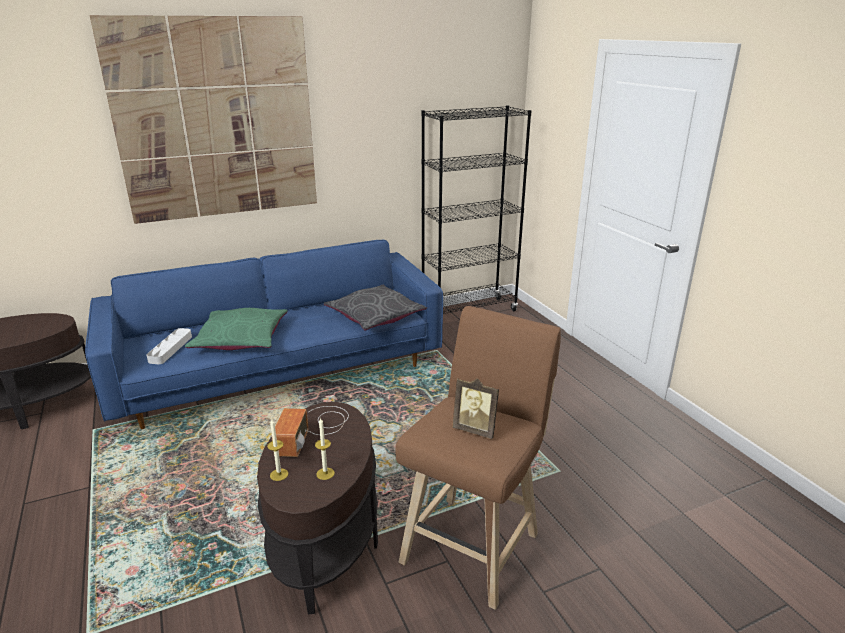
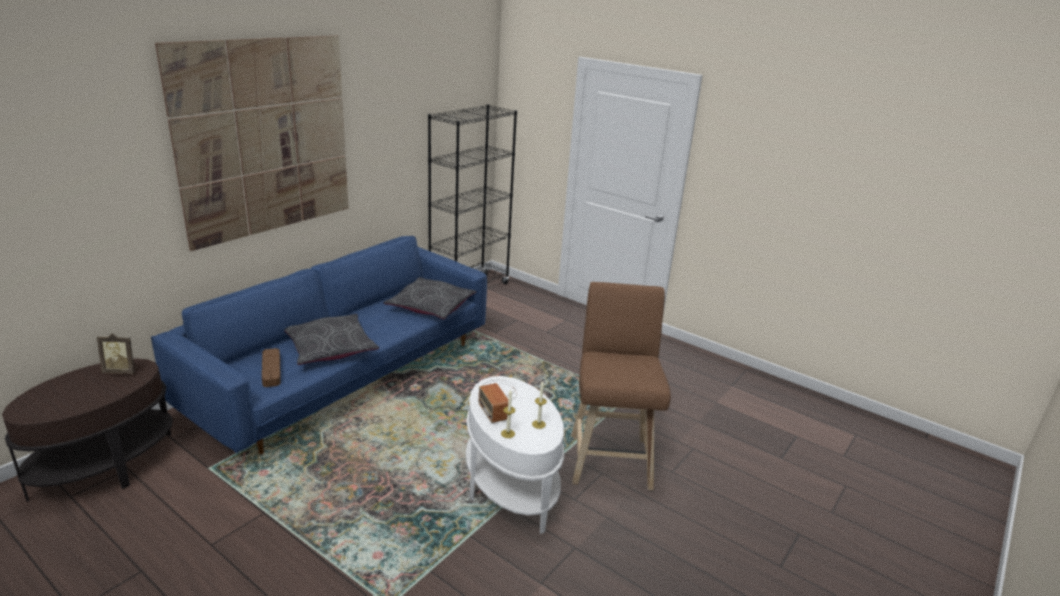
camera: 30 degrees left, 0 degrees up
(170, 349) = (271, 370): grey tray -> brown tray
(240, 338) = (330, 348): green pillow -> grey pillow
(326, 542) = (510, 488): brown side table -> white side table
(476, 429) = (628, 367): picture frame -> picture frame (122, 371)

